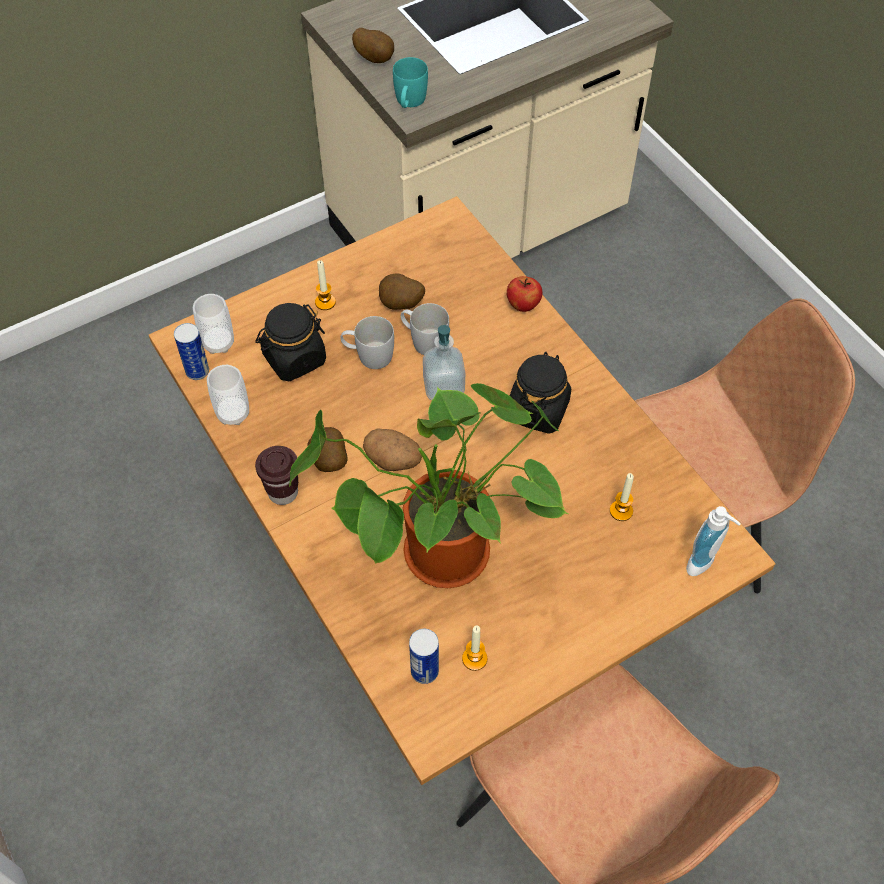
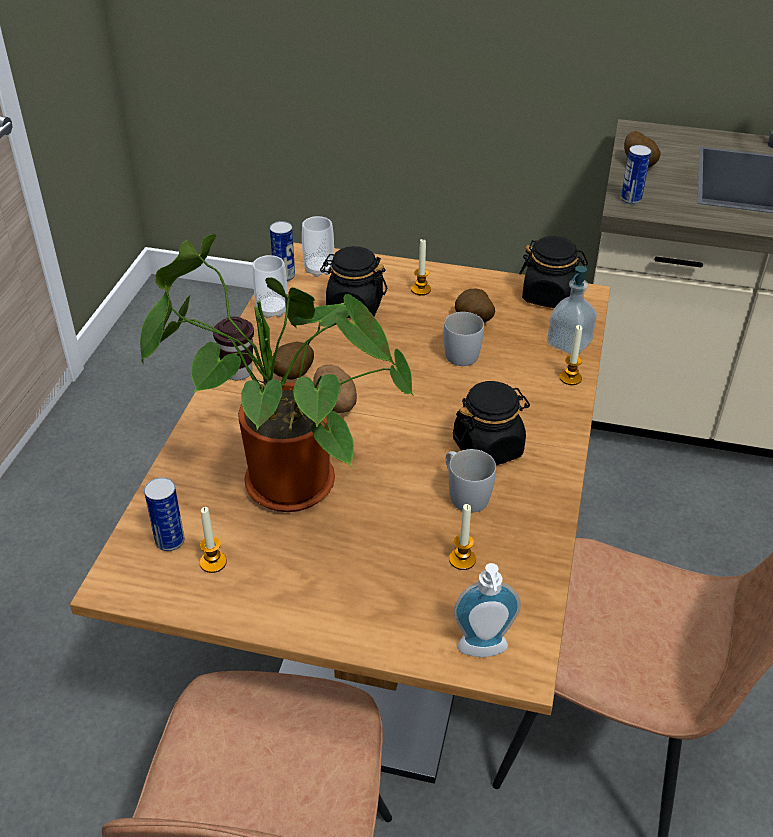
camera: 45 degrees right, 15 degrees down
(368, 355) = (407, 335): white mug -> white mug (464, 493)
(409, 102) = (630, 199): turquoise mug -> can
(426, 237) = (549, 296): none -> black jar
(443, 387) = (435, 387): soap dispenser -> soap dispenser (569, 343)
(523, 305) = (570, 378): apple -> candle

